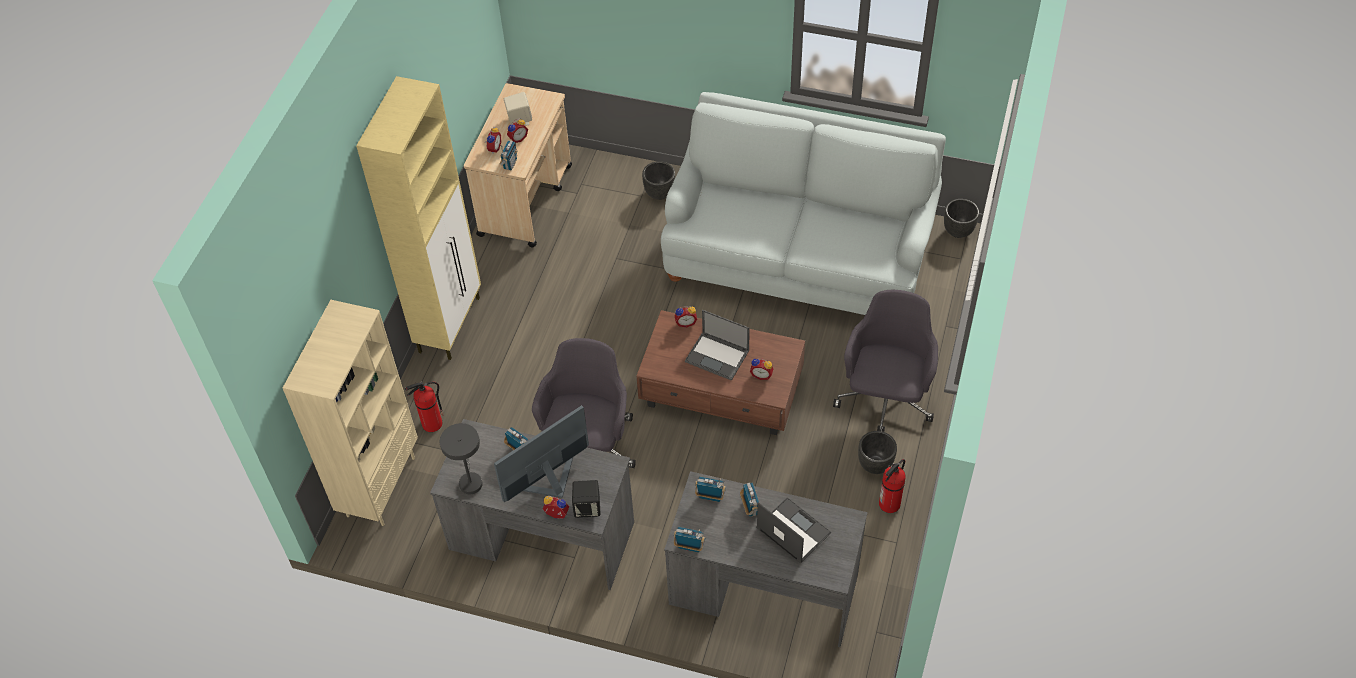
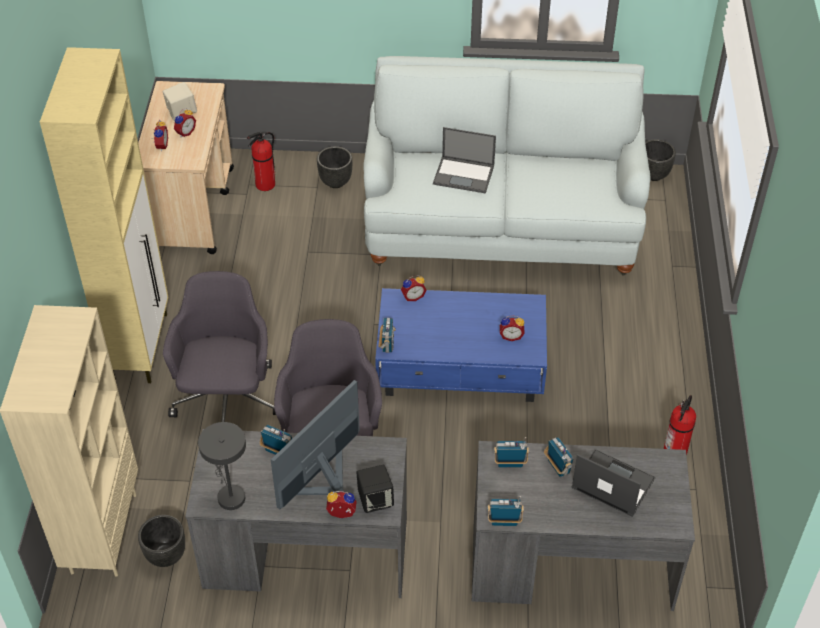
camera: 15 degrees left, 5 degrees down
(431, 424) = (146, 455): fire extinguisher -> fire extinguisher (265, 185)
(510, 164) = (183, 158): radio -> radio (387, 344)
(718, 356) = (458, 325): laptop -> laptop (464, 175)
(722, 391) = (462, 366): brown coffee table -> blue coffee table
(875, 465) = (646, 414): black planter -> black planter (166, 556)
(885, 399) = (635, 347): grey office chair -> grey office chair (227, 400)

